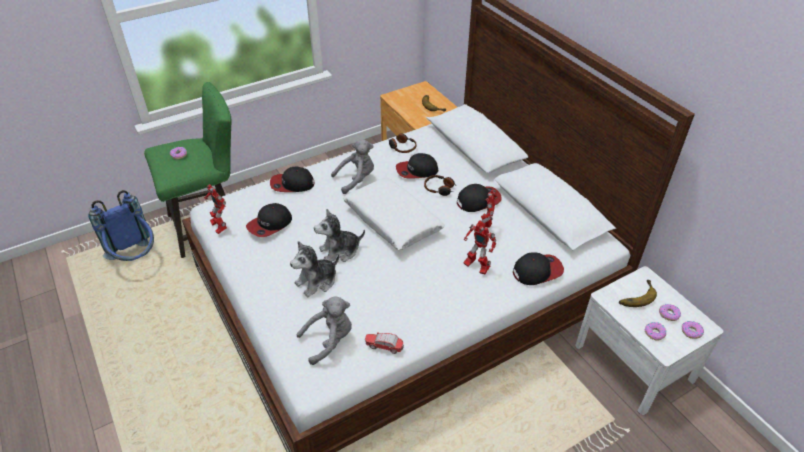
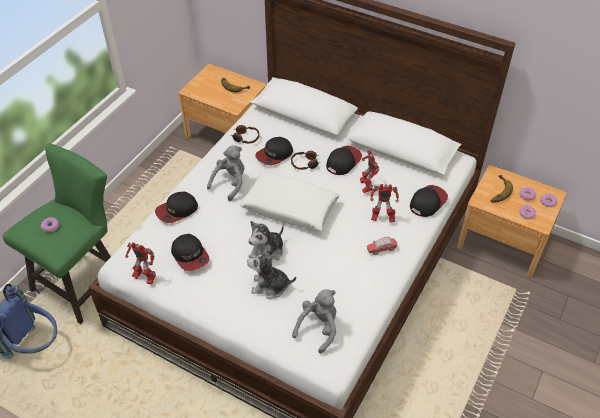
camera: 30 degrees left, 5 degrees up
(270, 224) = (190, 255): cap -> cap turned 45 degrees counterclockwise
(317, 281) = (270, 286): plush toy -> plush toy turned 75 degrees clockwise
(384, 347) = (363, 313): toy car -> toy car (381, 249)
(633, 362) = (503, 241): white nightstand -> brown nightstand

